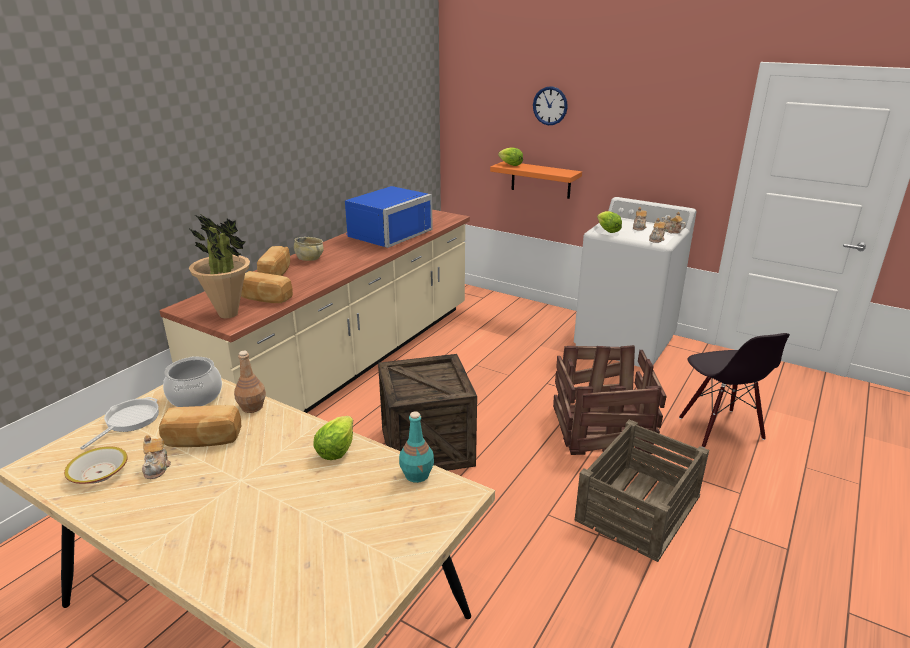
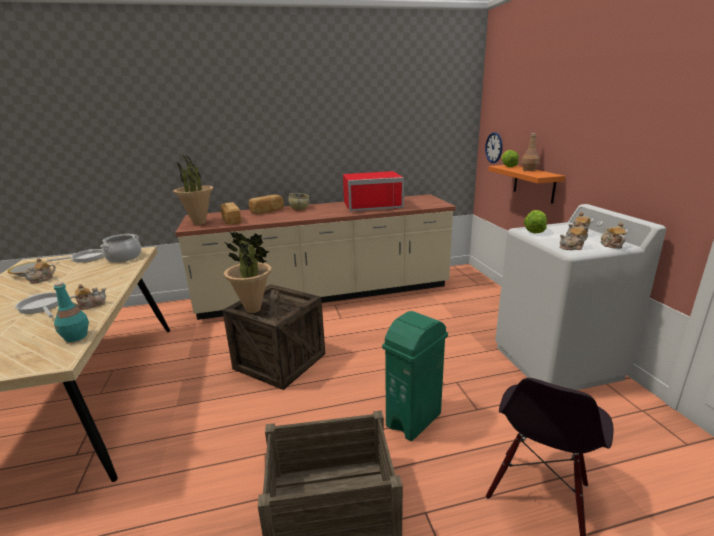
camera: 45 degrees right, 5 degrees down
(203, 440) = (78, 276): bread -> none
(252, 407) = (124, 270): brown bottle -> brown bottle (529, 170)
(276, 482) = (42, 306): none -> frying pan
(336, 450) = (91, 305): lettuce -> teapot
(386, 234) = (372, 205): blue microwave -> red microwave
(414, 393) = (253, 309): none -> potted plant
(550, 106) = (547, 109): wall clock -> wall clock (494, 147)
(603, 429) = (414, 420): crate -> green trash can

